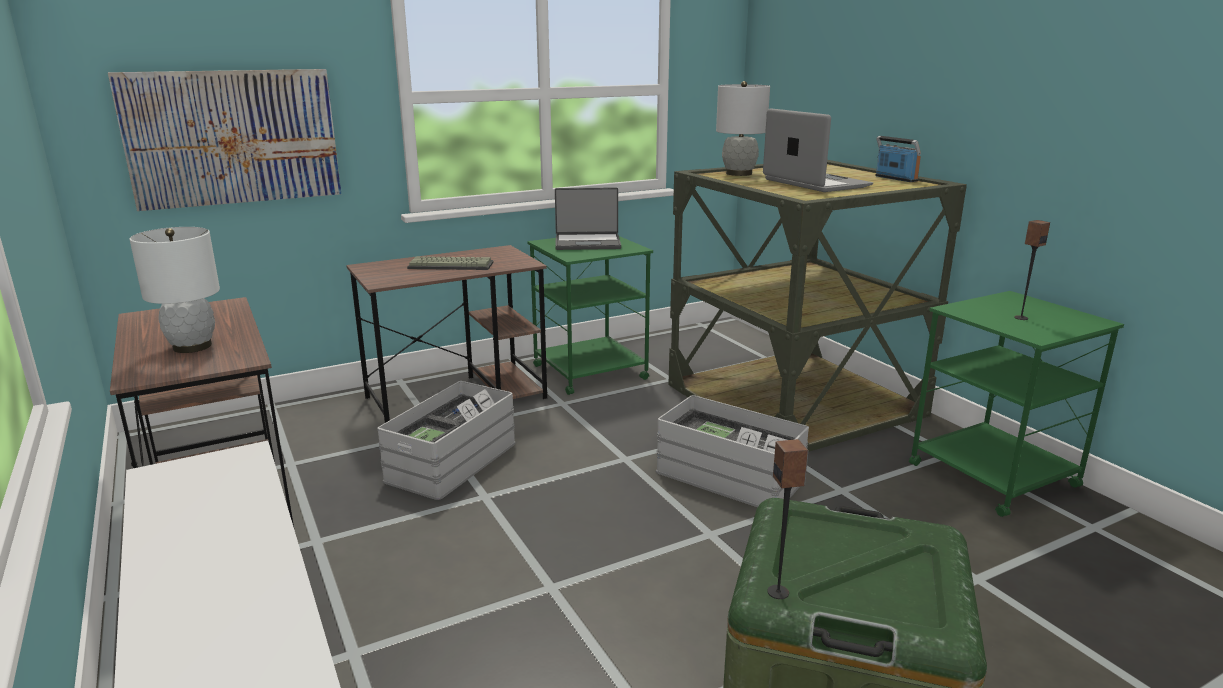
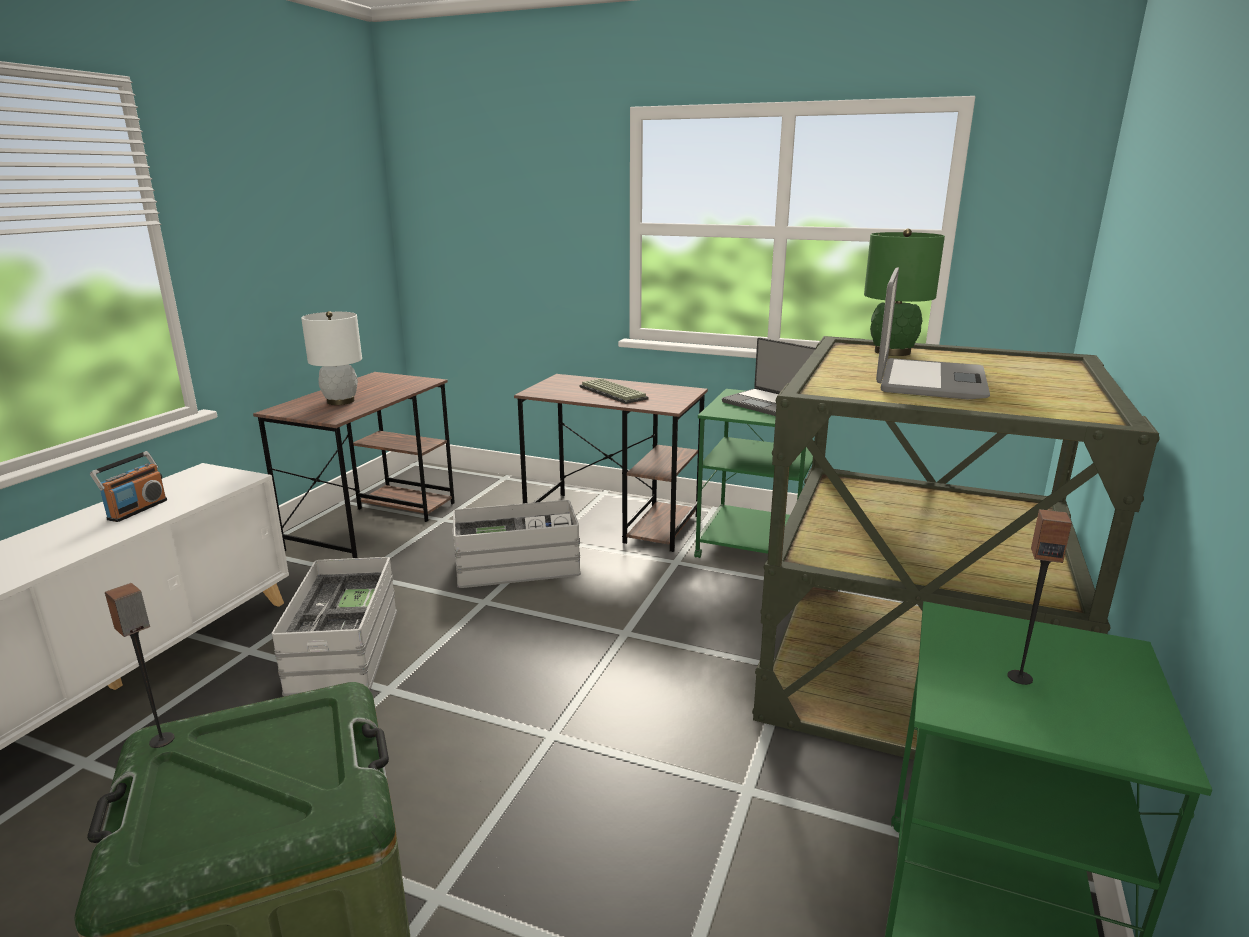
camera: 50 degrees right, 0 degrees up
(233, 137) = (500, 253): picture -> none
(730, 475) = (675, 701): grey storage box -> grey storage box (346, 649)
(739, 173) = (892, 352): white table lamp -> green table lamp
(895, 179) = (1084, 401): radio -> radio (137, 510)

